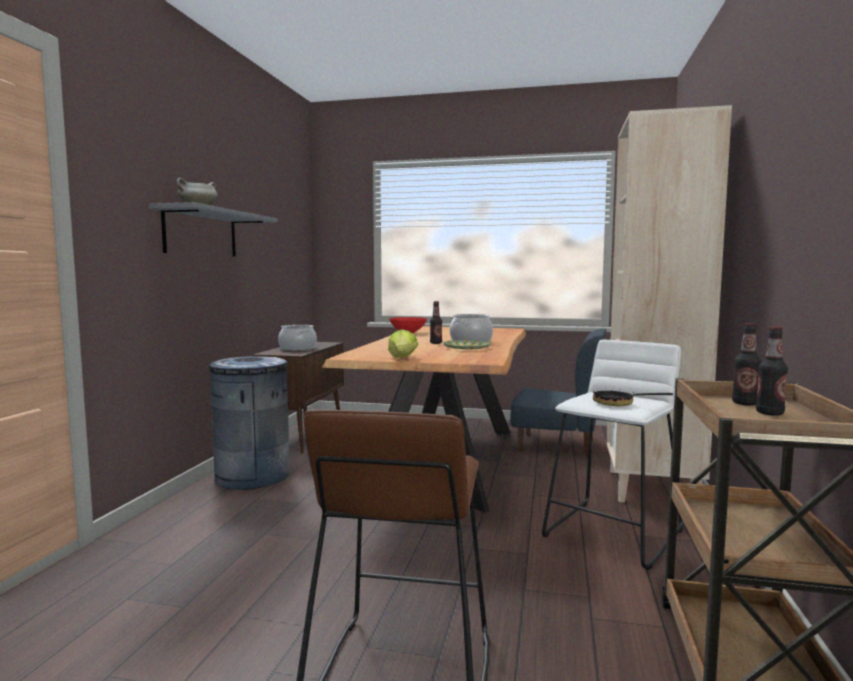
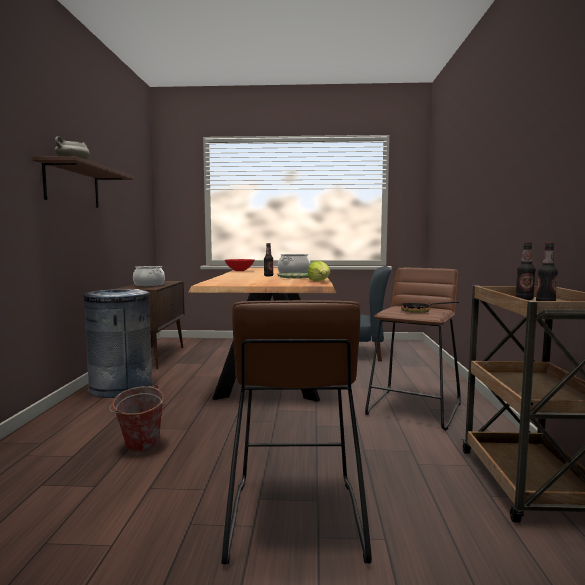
camera: 10 degrees left, 0 degrees up
(201, 233) = (72, 186): grey shelf -> brown shelf
(247, 560) = (139, 448): none -> bucket
(402, 358) = (252, 284): lettuce -> lettuce (320, 281)
(613, 533) = (414, 409): white stool -> brown stool
(652, 488) = (431, 378): beige bookcase -> none

